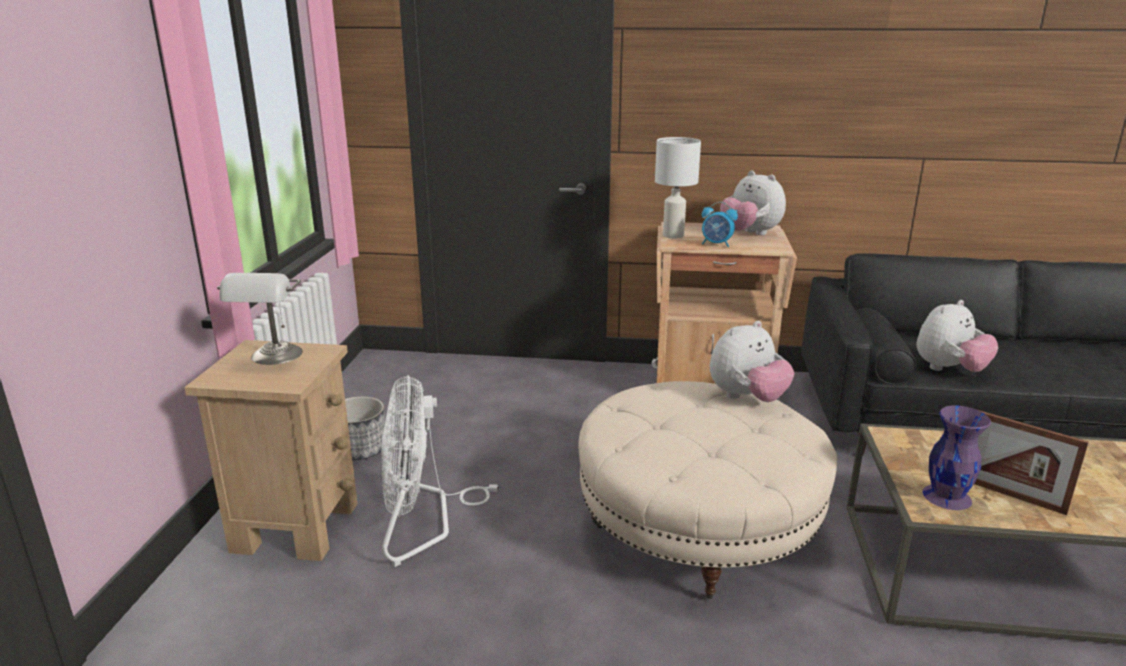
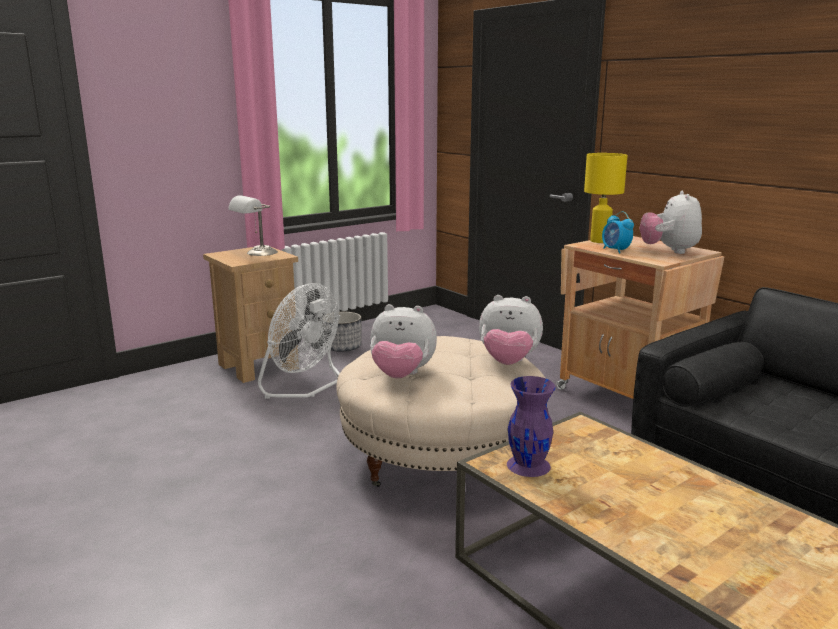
camera: 45 degrees right, 5 degrees down
(672, 235) = (599, 241): white table lamp -> yellow table lamp
(949, 370) = (763, 415): plush toy -> plush toy (402, 375)
(1011, 495) = (584, 488): picture frame -> none

